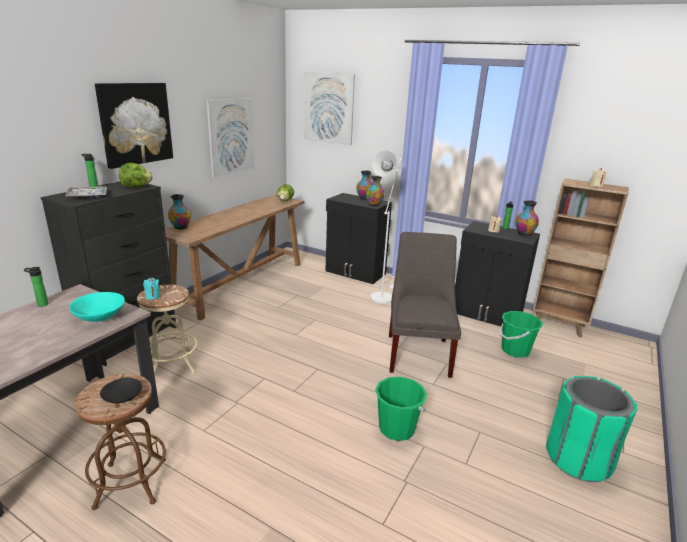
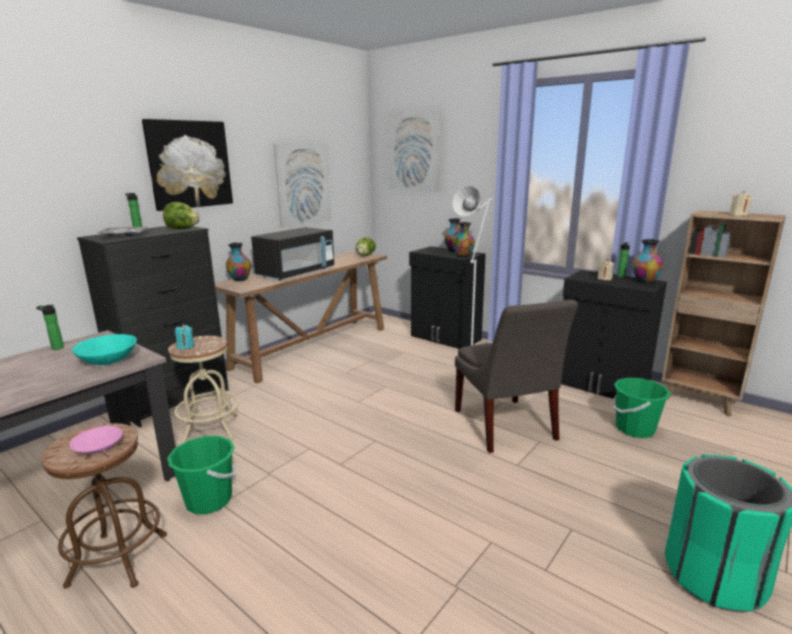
camera: 10 degrees right, 5 degrees down
(122, 397) = (98, 448): black bowl -> pink bowl
(230, 220) = (296, 273): none -> black microwave
(397, 428) = (459, 517): green bucket -> green bucket (209, 500)
(419, 353) = (505, 427): grey chair -> grey chair turned 150 degrees clockwise

